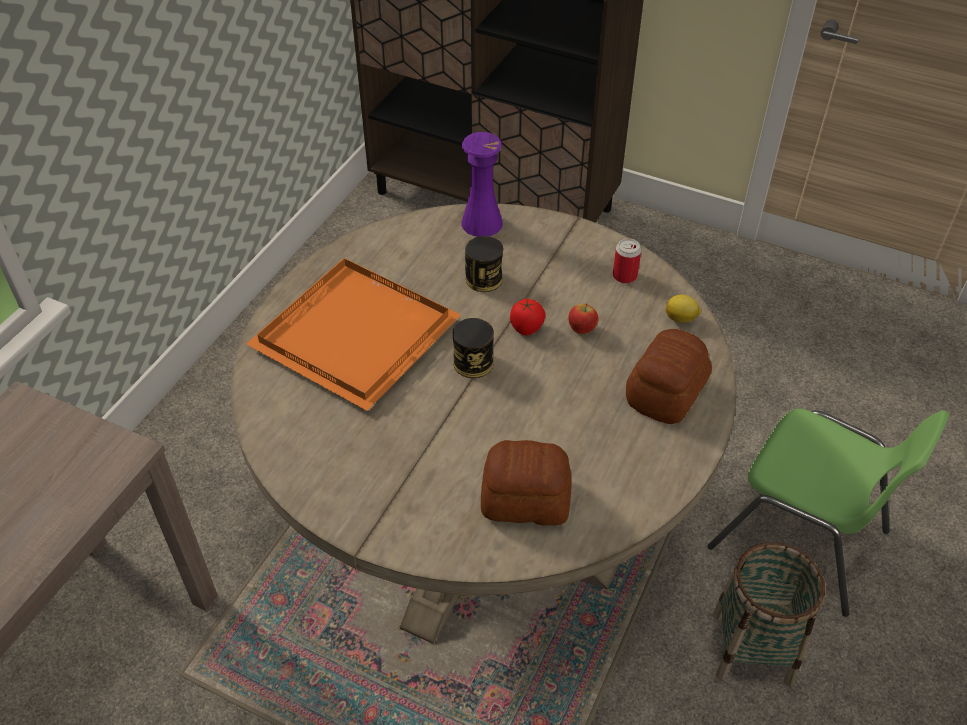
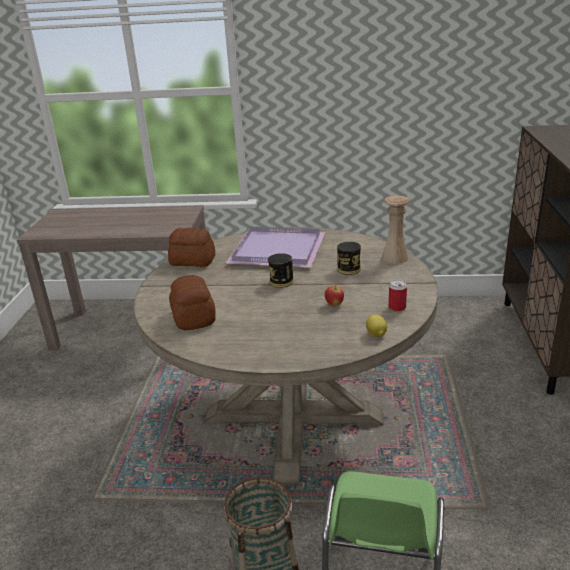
camera: 70 degrees right, 20 degrees down
(359, 333) = (279, 251): orange tray -> purple tray
(482, 223) = (394, 258): purple vase -> beige vase
(527, 329) = (320, 289): tomato -> none
(667, 392) = (304, 343): bread -> bread (193, 261)

